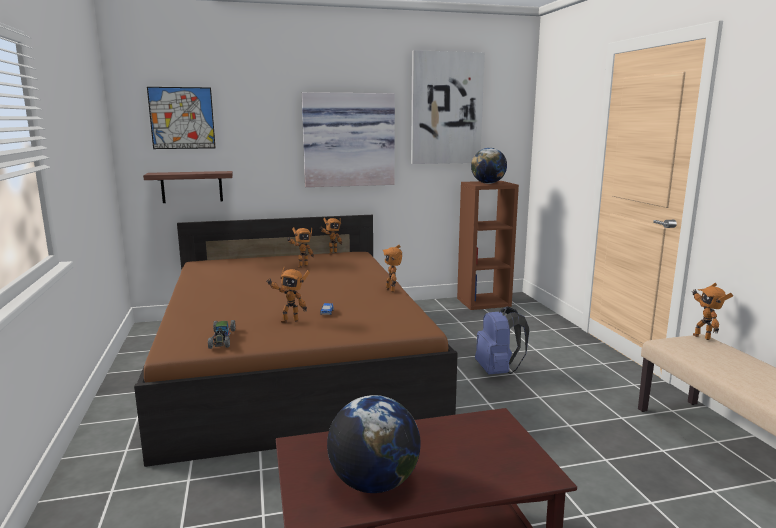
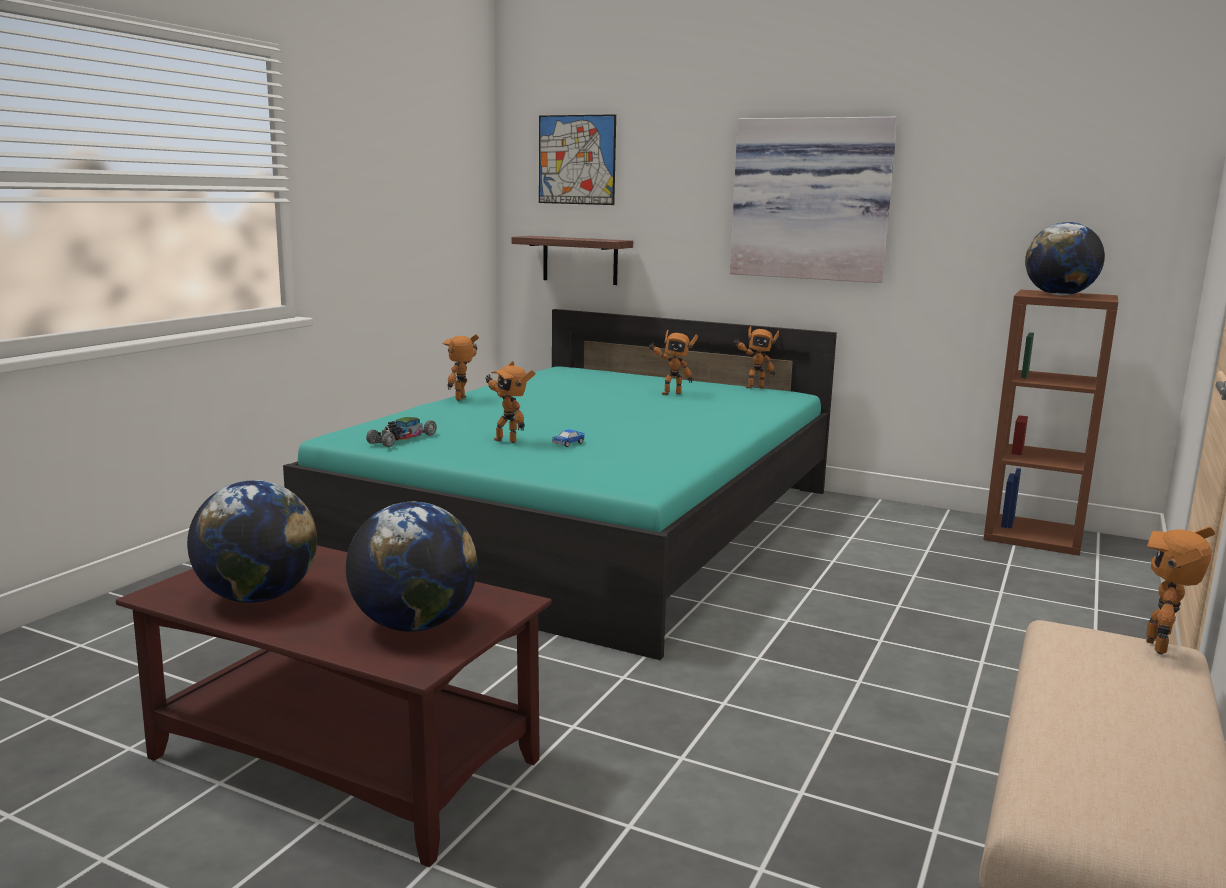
camera: 40 degrees right, 0 degrees up
(292, 361) = (591, 526): brown bed -> turquoise bed
(392, 290) = (718, 441): toy robot -> toy robot (463, 399)
(446, 108) = (1006, 144): picture -> none
(490, 454) = (414, 625): none -> globe
(498, 371) = (857, 628): blue backpack -> none

